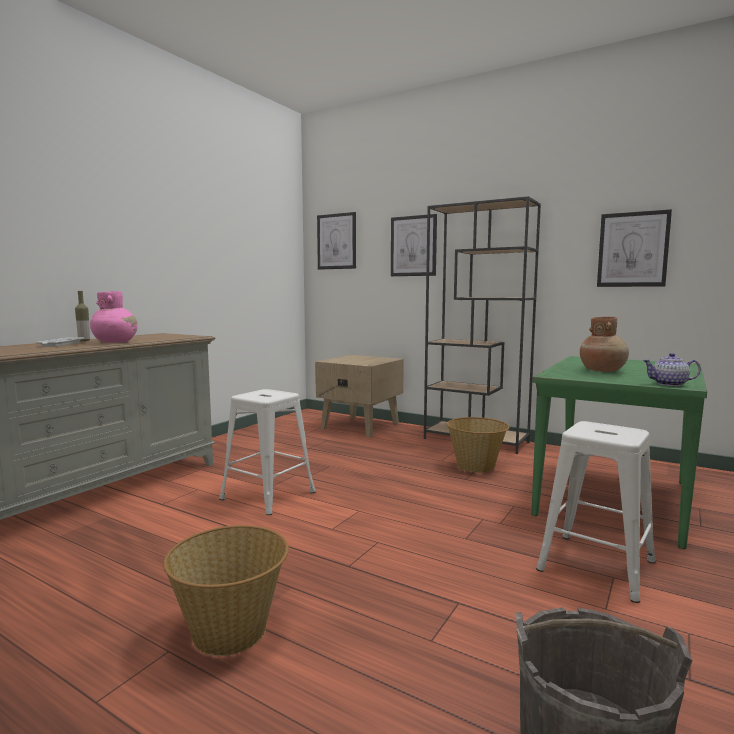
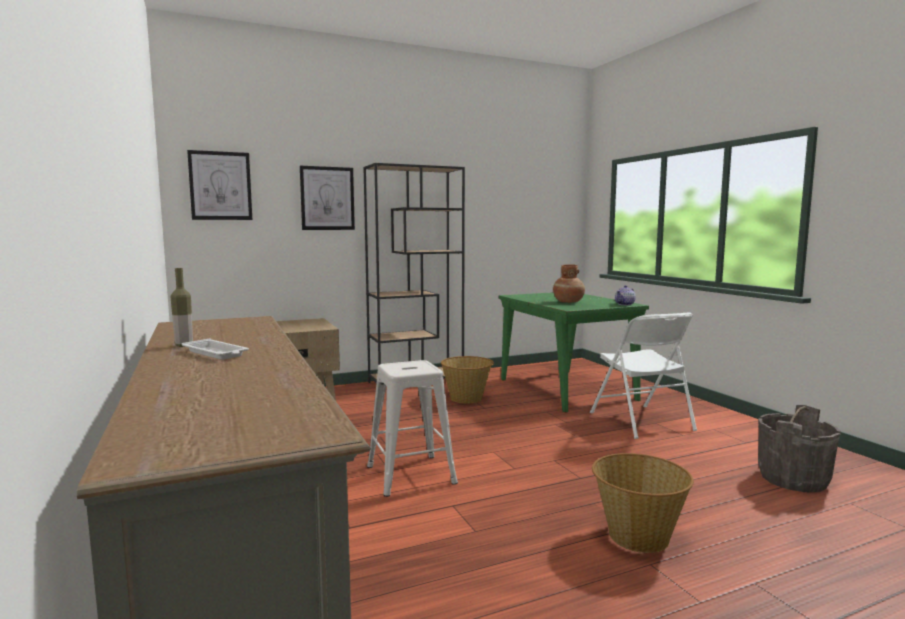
camera: 55 degrees left, 0 degrees up
(116, 342) = (253, 338): pink vase -> none
(596, 566) = (640, 421): white stool -> white chair
(633, 249) = (509, 213): picture -> none

